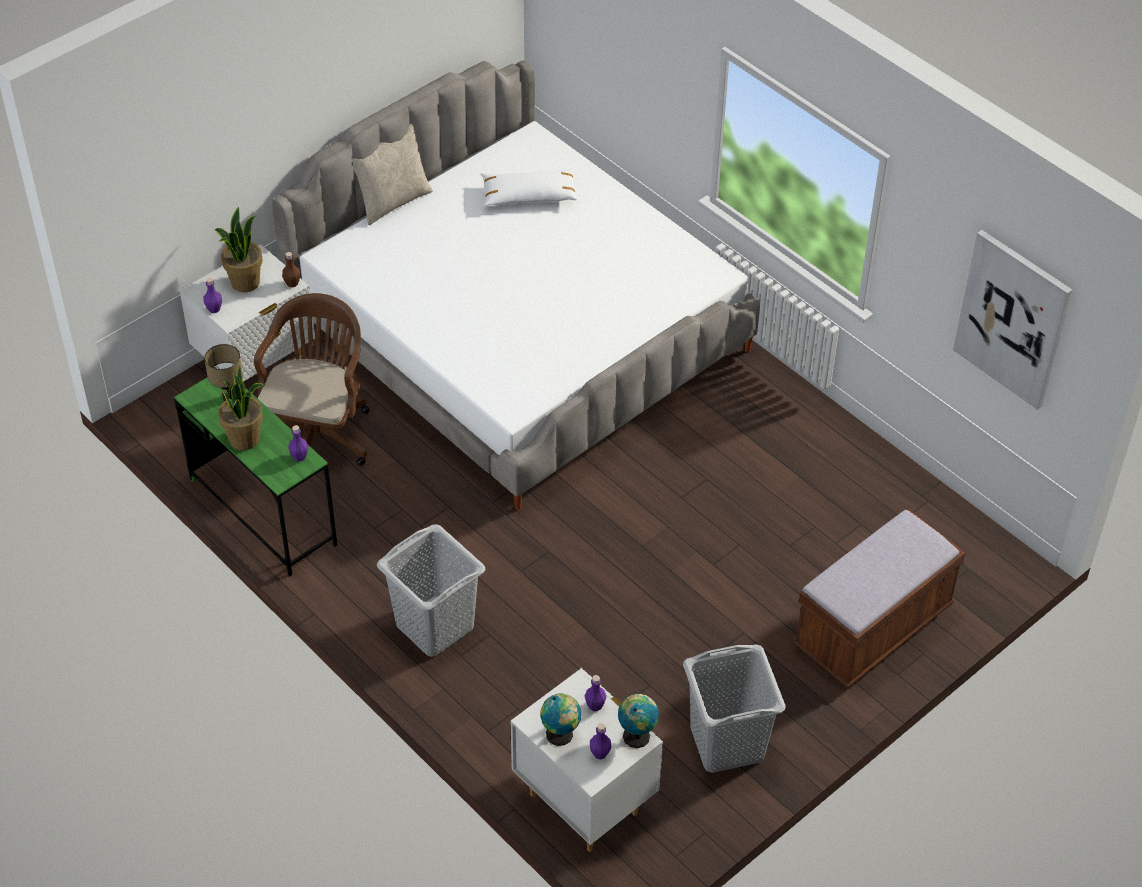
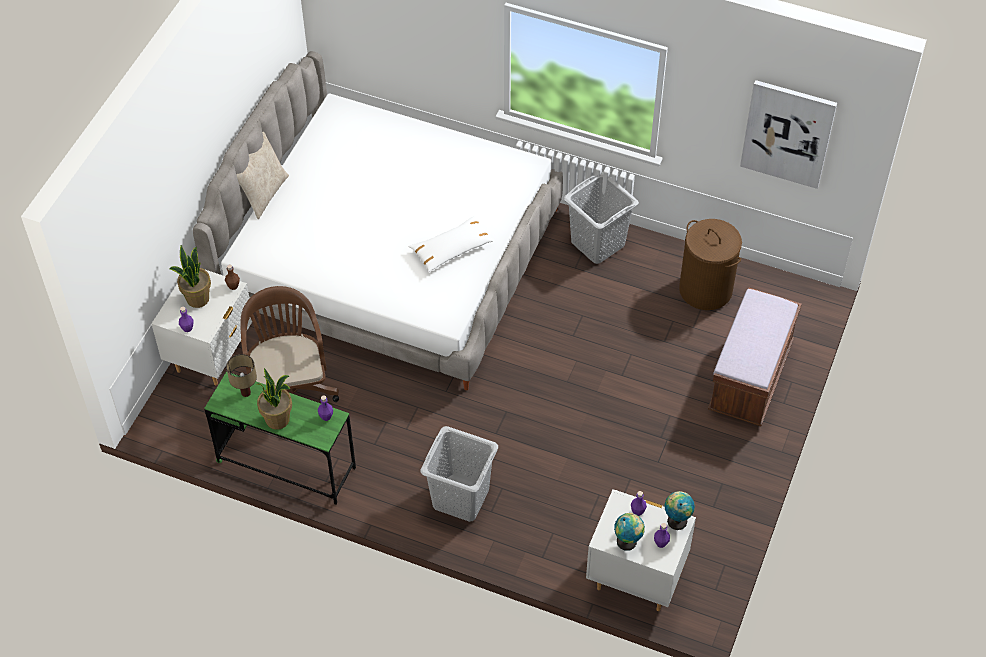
camera: 25 degrees left, 5 degrees up
(529, 195) = (361, 153): white pillow -> white pillow (451, 249)
(726, 743) = (703, 497): grey laundry basket -> grey laundry basket (597, 244)
(879, 506) = (706, 289): none -> brown laundry basket

